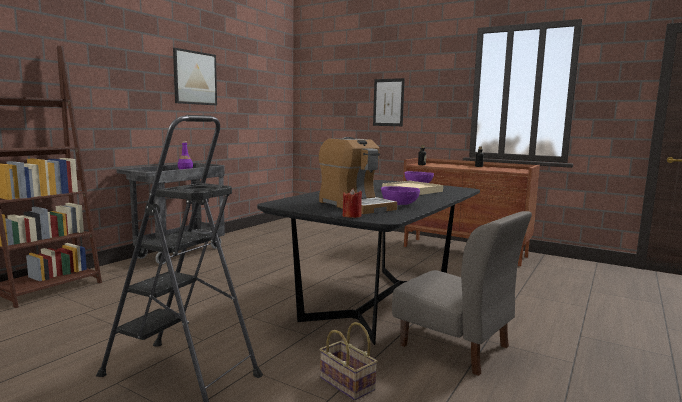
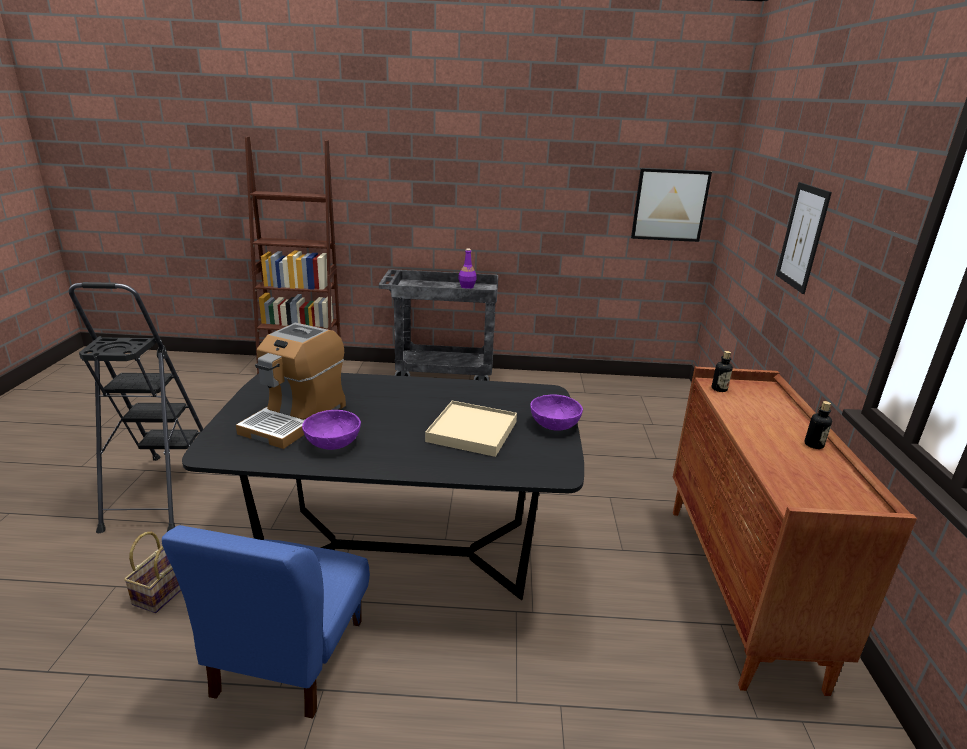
camera: 60 degrees right, 15 degrees up
(195, 78) = (510, 163): picture -> picture (670, 205)
(352, 216) = (220, 430): red candle -> none
(455, 346) = (288, 657): grey chair -> blue chair

